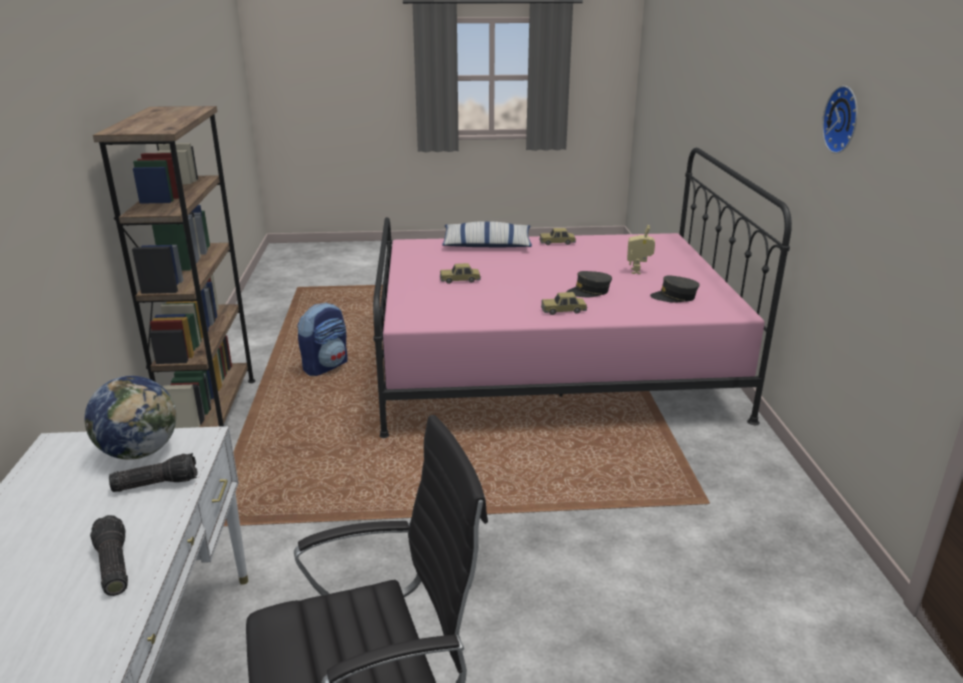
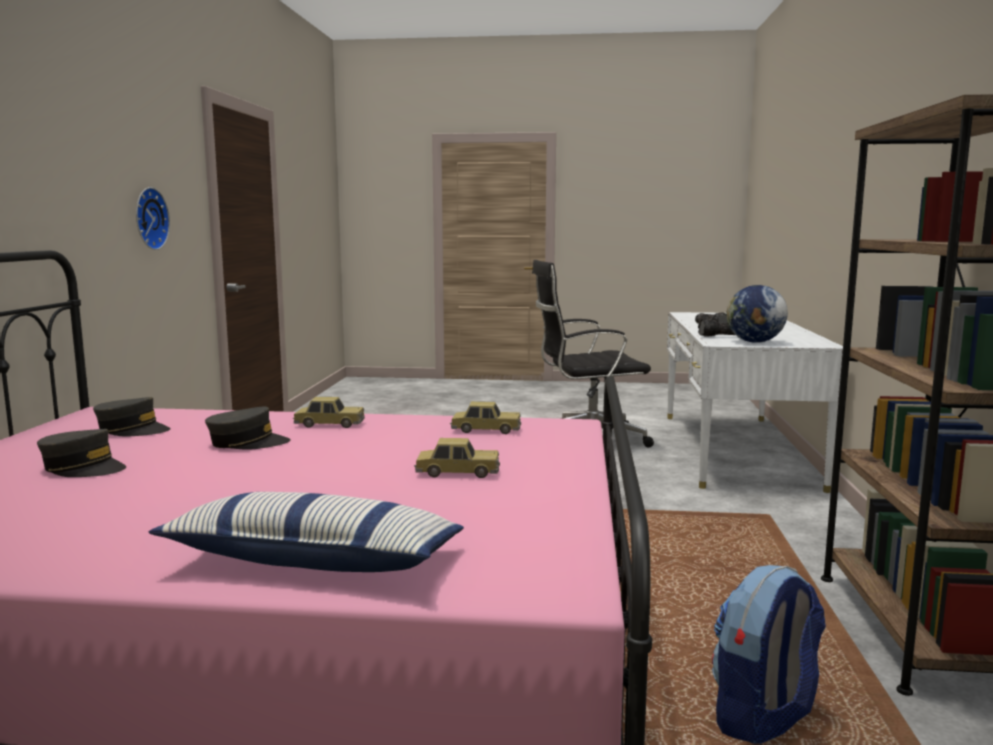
camera: 170 degrees left, 15 degrees down
(557, 242) = (96, 556): toy car -> toy car (486, 430)
(638, 271) = (83, 468): toy robot -> grey cap
(844, 119) = (70, 131): wall clock -> wall clock (148, 218)

